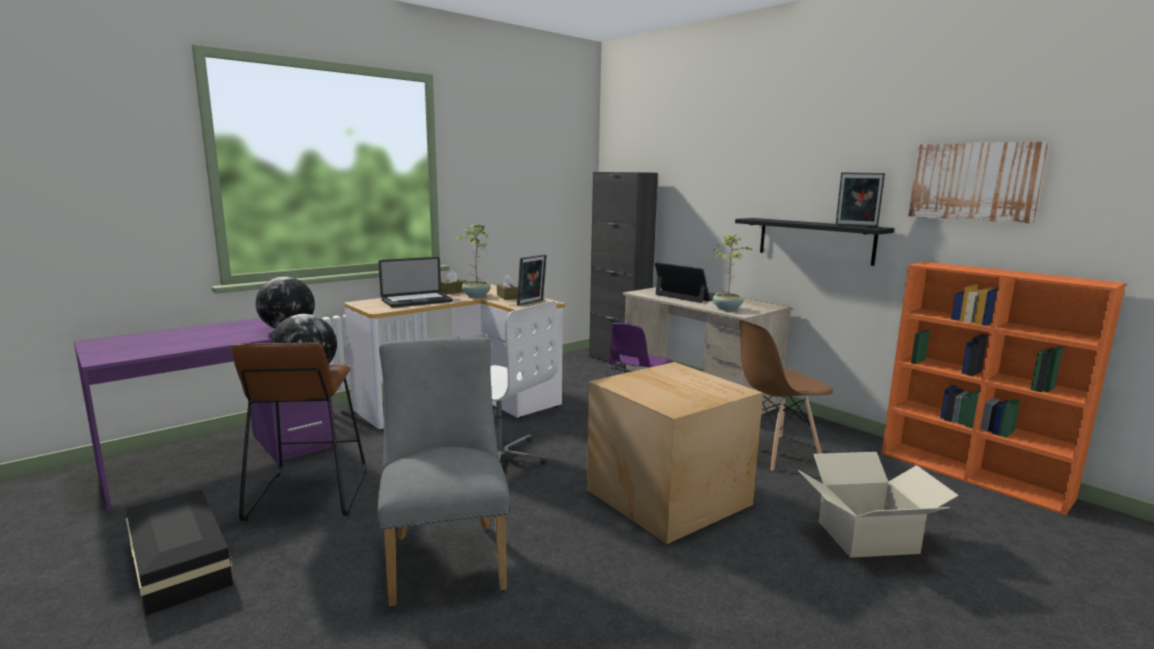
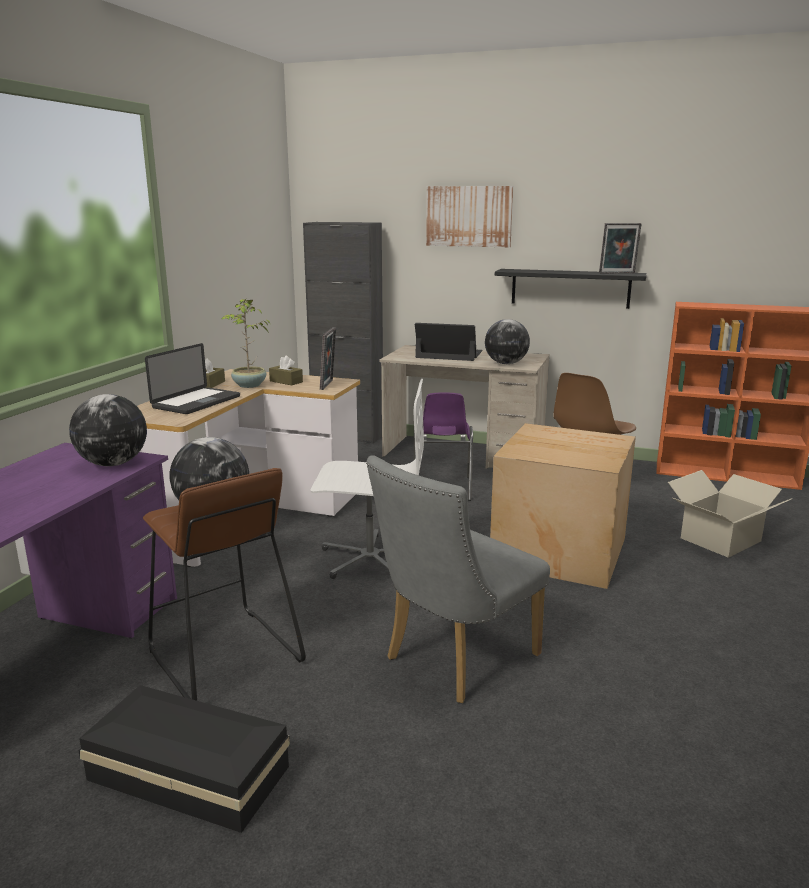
camera: 30 degrees left, 5 degrees up
(446, 555) = (454, 660): grey chair -> grey chair turned 90 degrees counterclockwise
(727, 309) = (506, 363): potted plant -> globe
(974, 181) = (714, 230): picture -> picture (469, 216)

